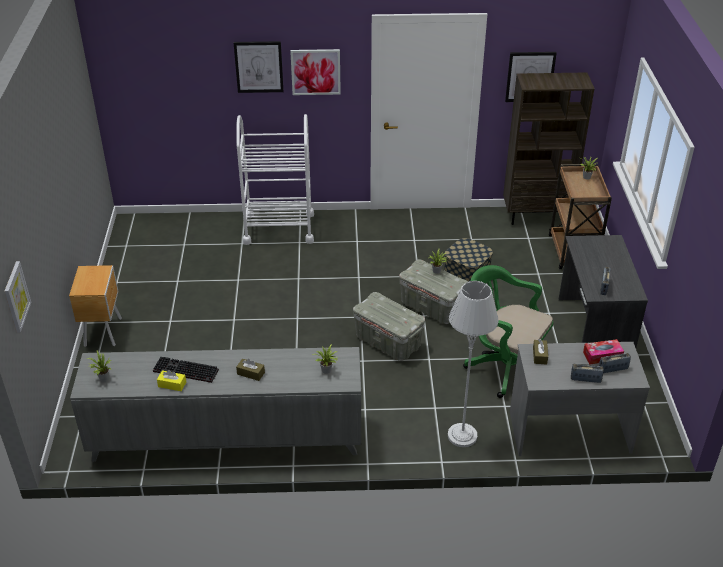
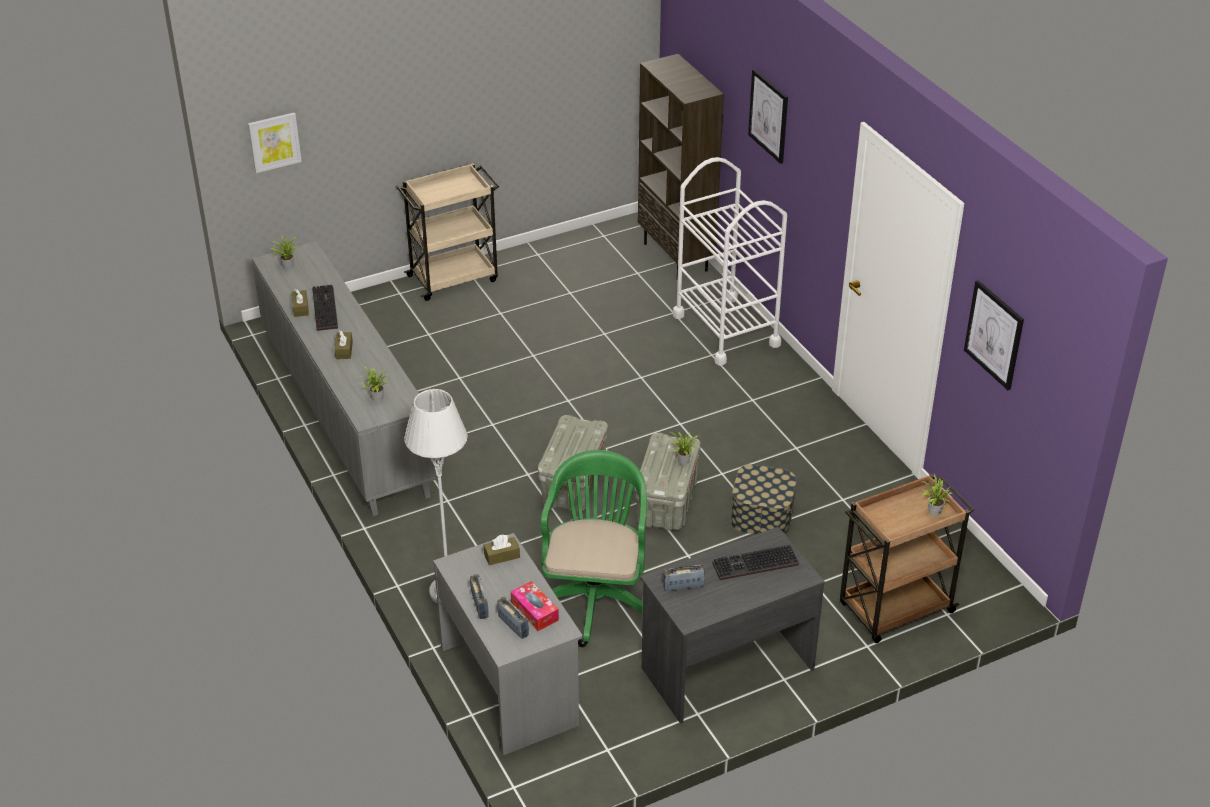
camera: 65 degrees right, 0 degrees up
(104, 331) = (454, 278): brown nightstand -> beige cart
(172, 384) = (300, 308): yellow tissue box -> brown tissue box
(315, 72) = (809, 160): picture -> none
(536, 216) = (955, 550): brown bookcase -> brown bookcase (676, 257)
(597, 255) = (754, 565): none -> keyboard

